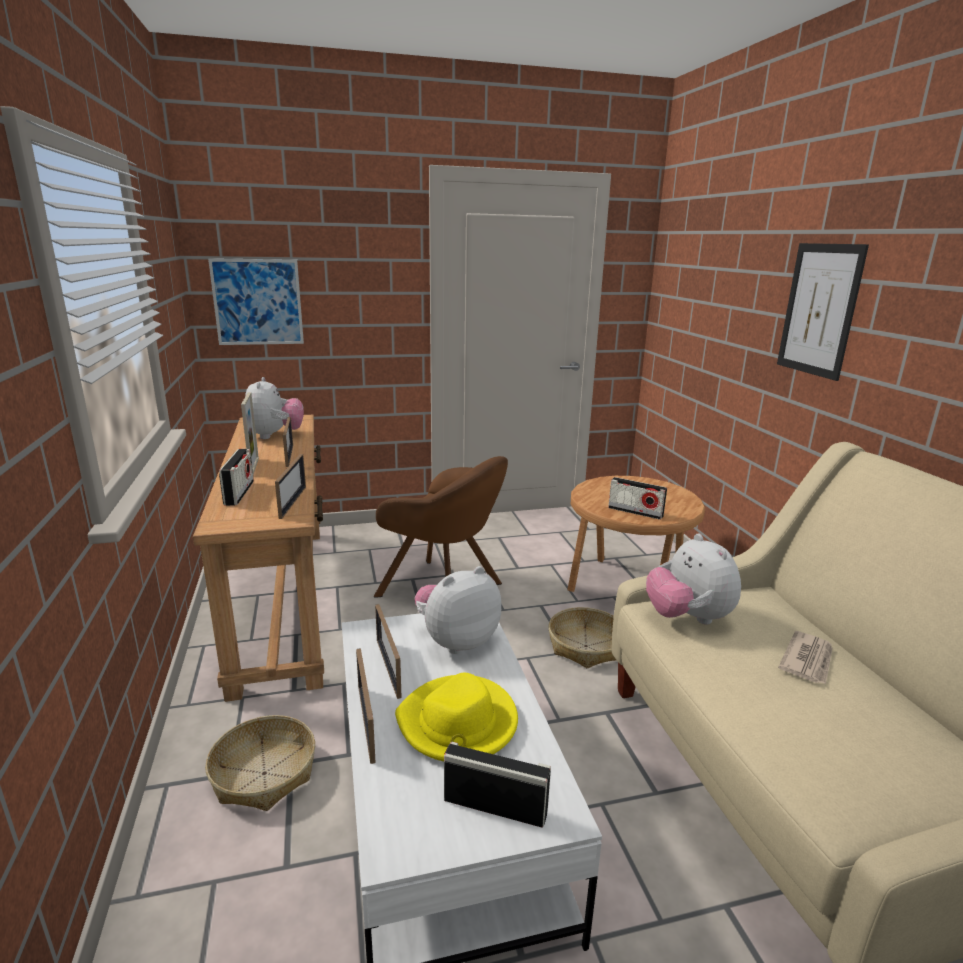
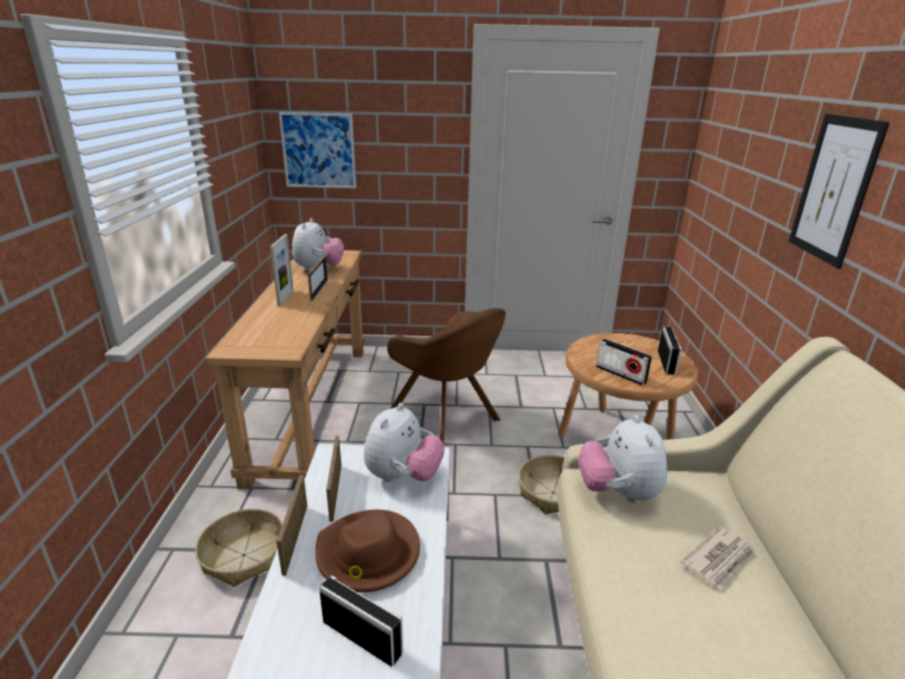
camera: 15 degrees right, 5 degrees up
(239, 493) = (260, 322): radio -> radio (666, 362)
(293, 502) = (296, 335): picture frame -> none
(456, 640) = (403, 476): plush toy -> plush toy turned 135 degrees clockwise
(458, 723) = (368, 554): yellow hat -> brown hat

